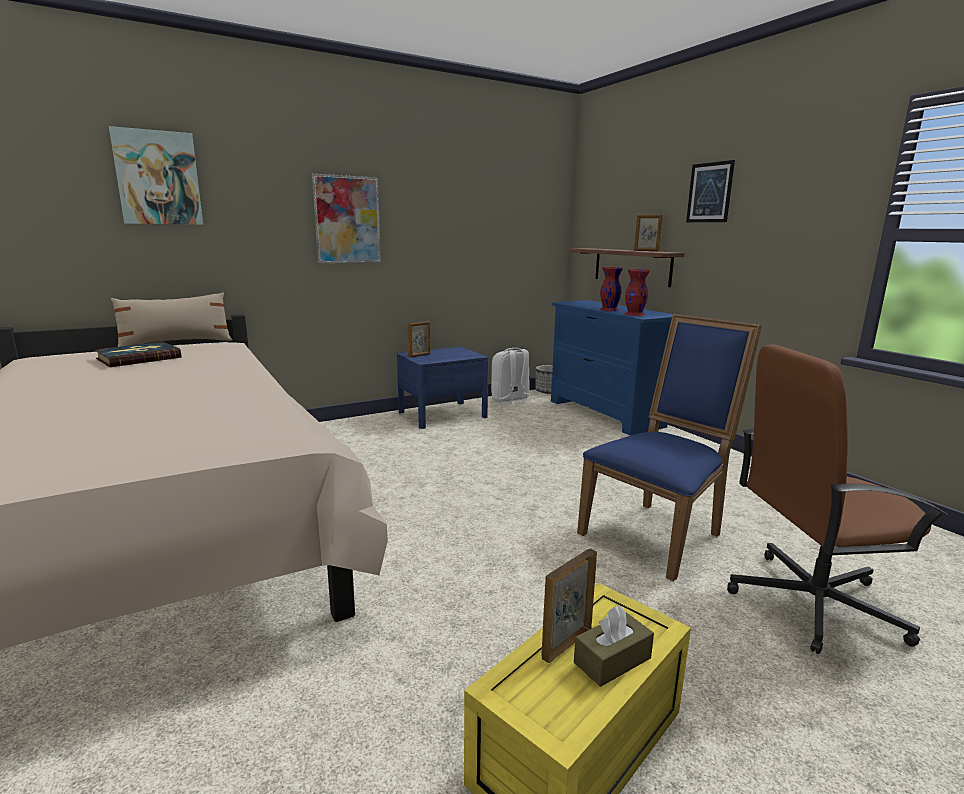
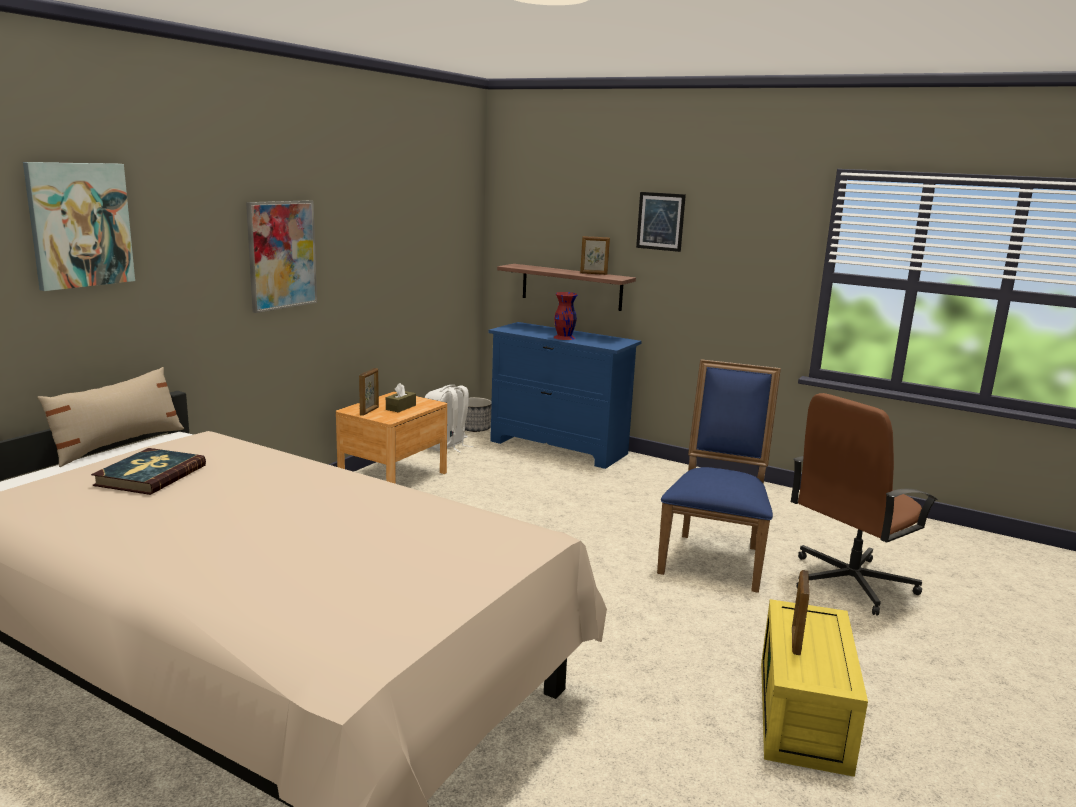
camera: 30 degrees left, 0 degrees up
(442, 414) = (393, 477): blue nightstand -> brown nightstand
(612, 660) = (829, 642): brown tissue box -> brown tissue box (401, 407)
(634, 314) = (598, 343): red vase -> none

